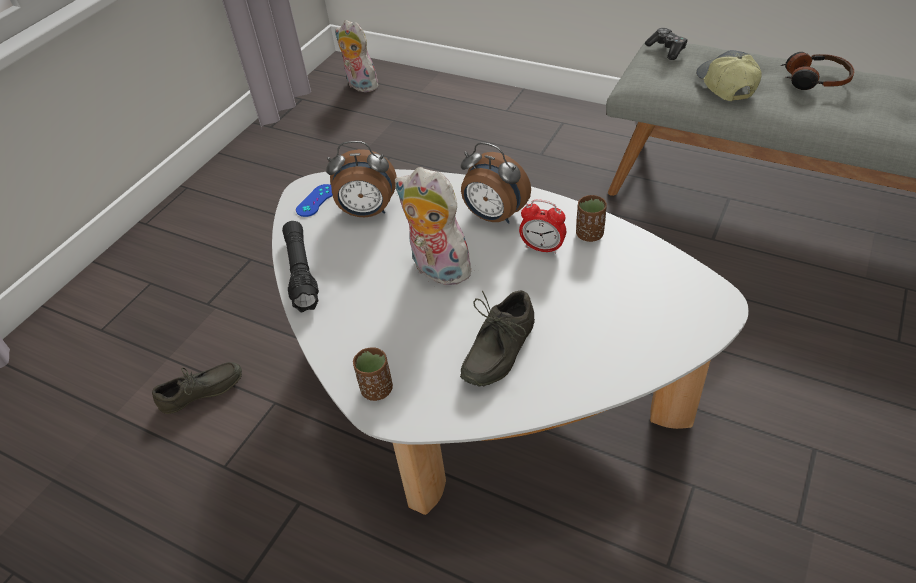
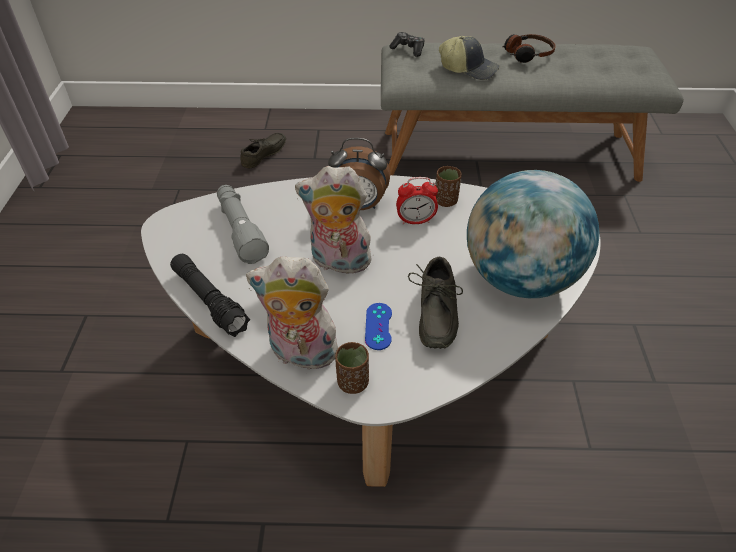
camera: 30 degrees left, 0 degrees up
(203, 394) = (105, 459): grey shoe -> grey shoe (265, 155)
(316, 200) = (181, 232): blue game controller -> blue game controller (378, 326)
(360, 86) = (115, 133): plush toy -> plush toy (300, 354)
(367, 212) = (240, 230): alarm clock -> grey flashlight
(613, 341) = (519, 278): none -> globe
(724, 85) = (469, 69): cap -> cap turned 150 degrees clockwise

